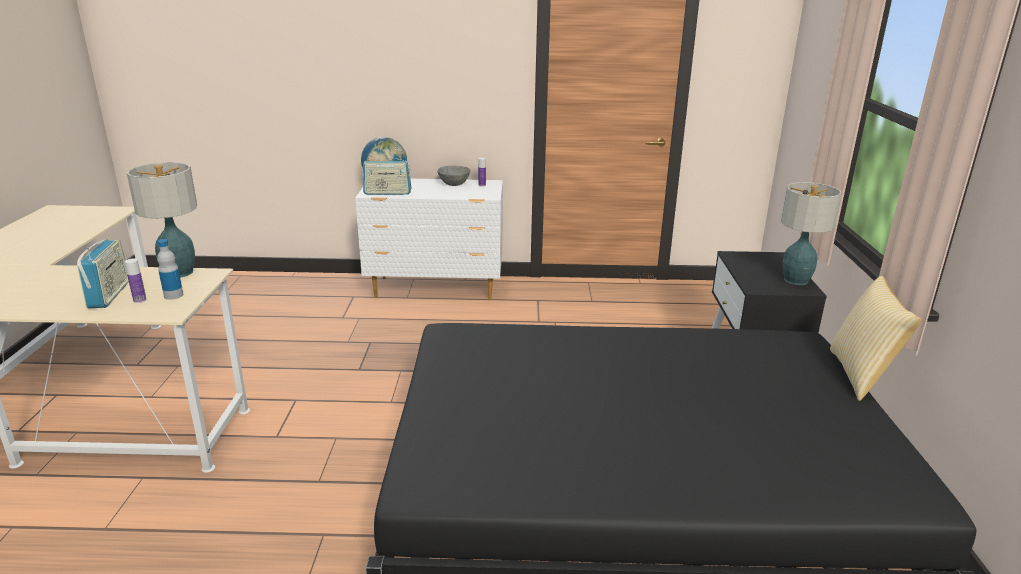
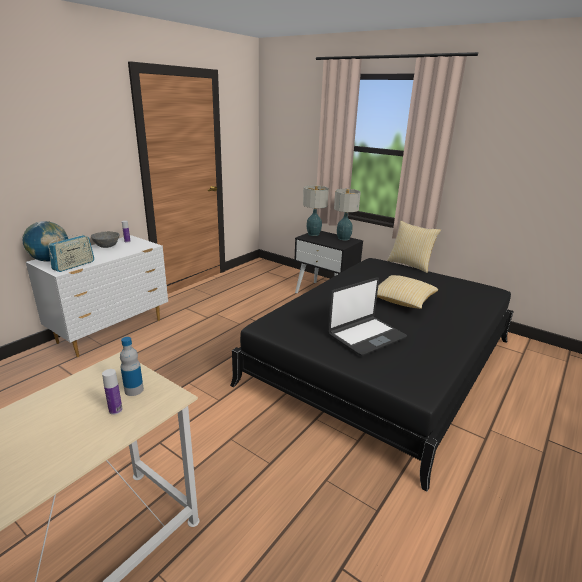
camera: 55 degrees left, 0 degrees up
(109, 294) = (71, 426): radio -> none
(180, 272) = (85, 377): table lamp -> table lamp (313, 234)
(513, 404) = (366, 336): none -> laptop
(678, 404) = (401, 301): none -> pillow

